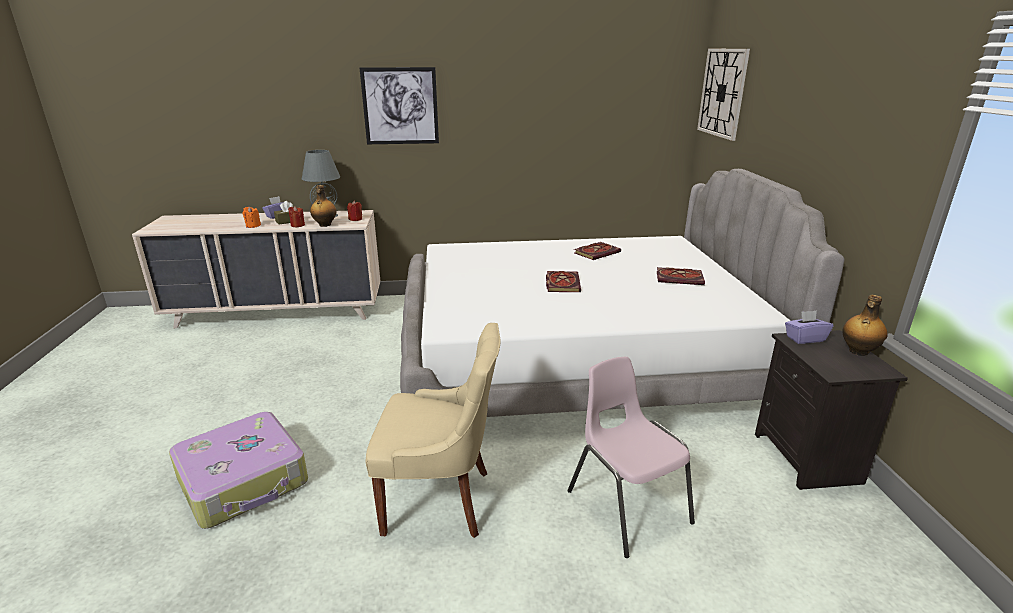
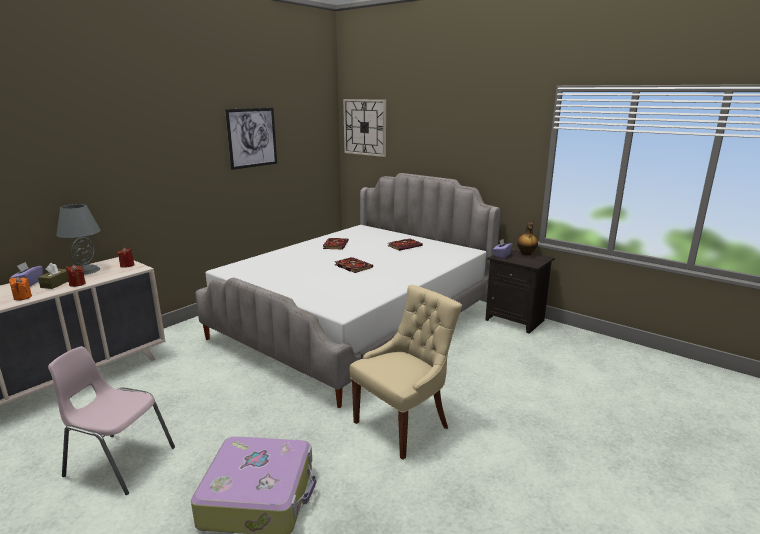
camera: 45 degrees left, 5 degrees down
(324, 225) = (107, 277): bottle -> none
(400, 106) = (139, 154): picture -> picture (252, 137)
(626, 506) = (485, 375): pink chair -> pink chair (119, 461)

